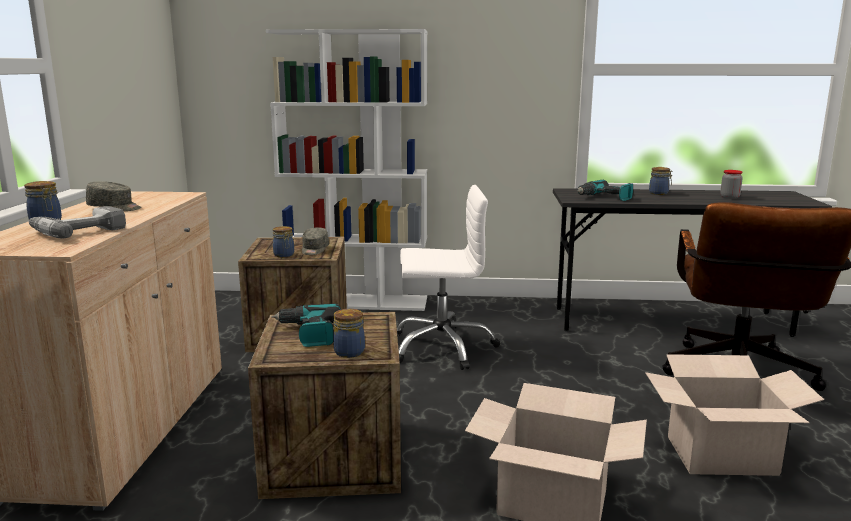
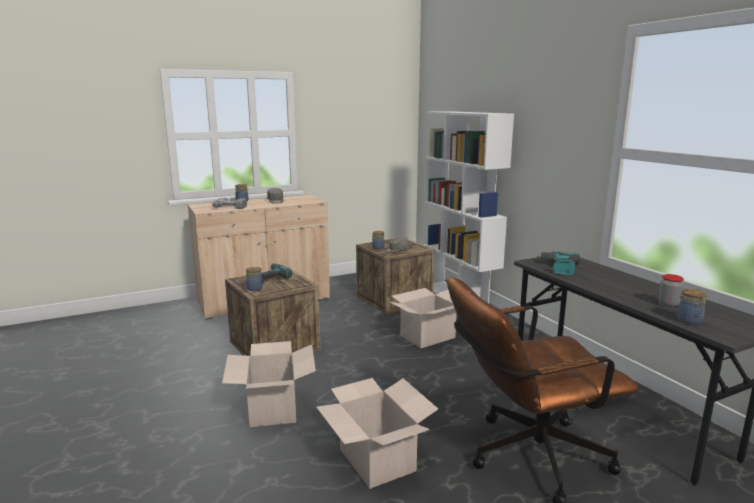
camera: 60 degrees right, 0 degrees up
(442, 347) = (427, 337): white office chair -> cardboard box
(659, 193) = (622, 280): jar -> jar (690, 321)

